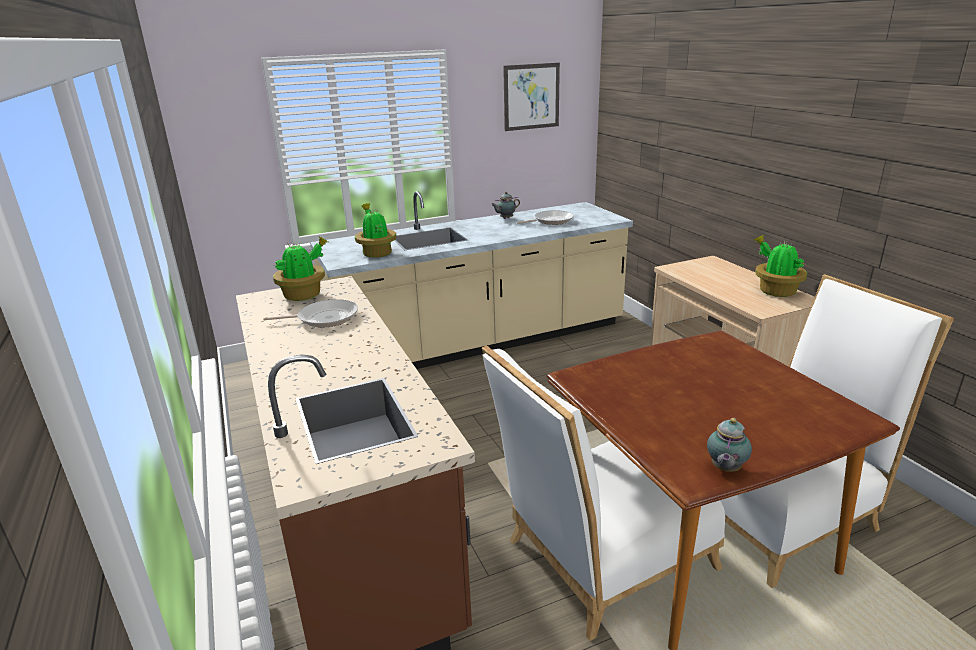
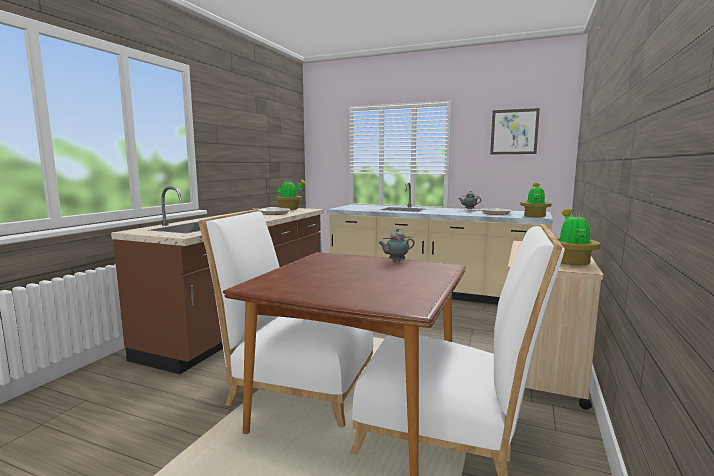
camera: 45 degrees right, 15 degrees down
(377, 253) = (362, 209): potted plant -> potted plant (534, 216)
(725, 469) = (272, 290): teapot -> teapot (395, 261)

